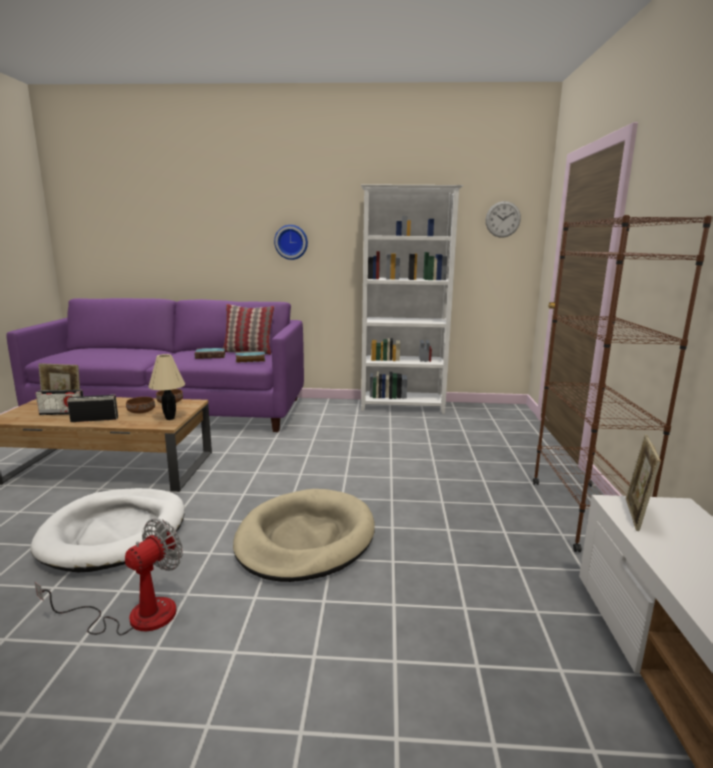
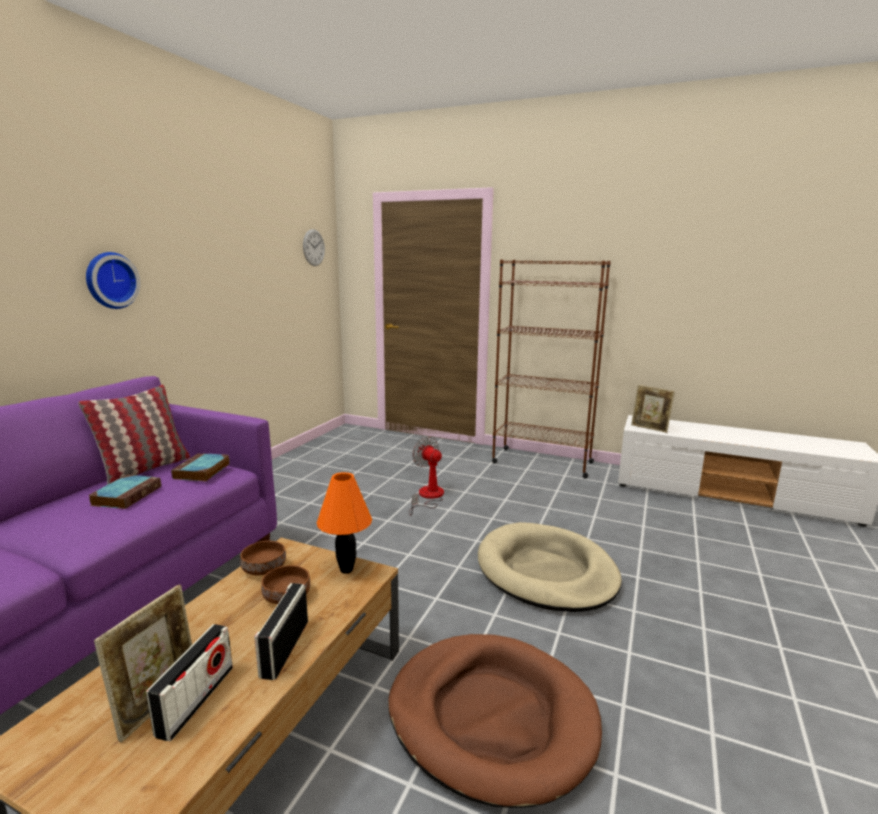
camera: 70 degrees left, 0 degrees up
(115, 532) = (491, 717): white dog bed -> brown dog bed
(135, 615) = (665, 690): fan -> fan (428, 497)
(170, 418) = (347, 570): beige table lamp -> orange table lamp
(403, 407) = (284, 467): white bookcase -> none

